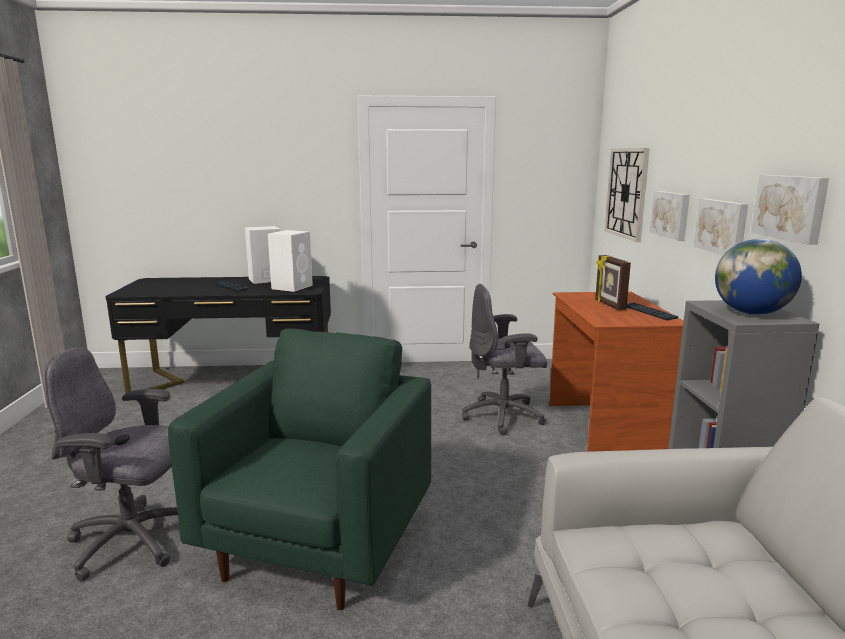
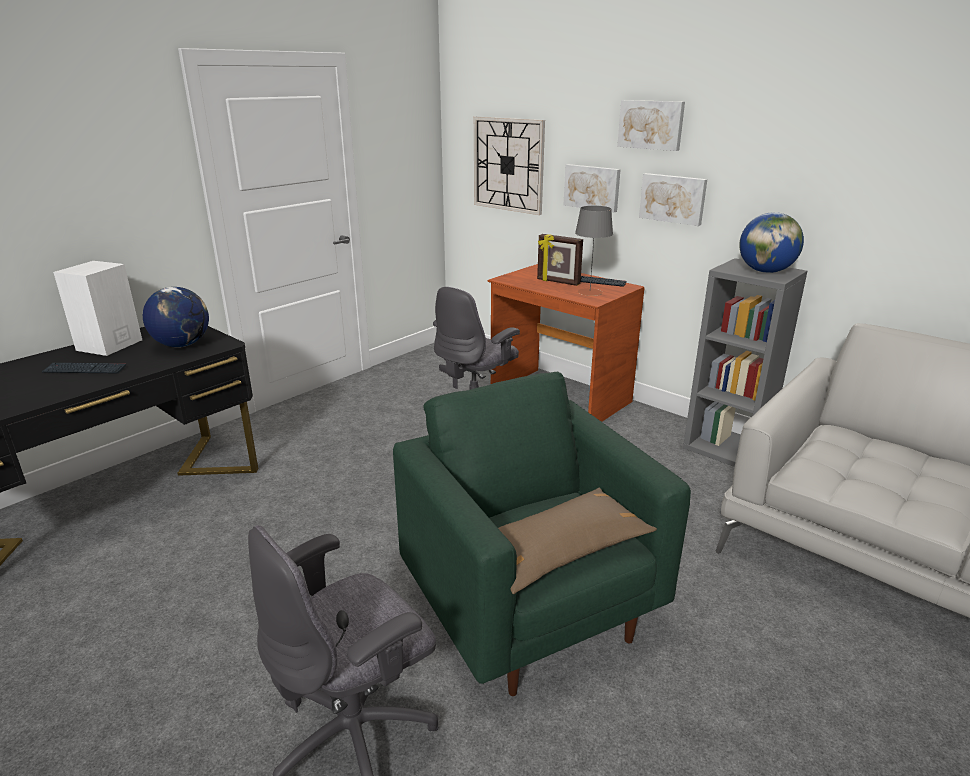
camera: 45 degrees left, 10 degrees up
(278, 473) = (560, 551): none -> brown pillow
(292, 287) = (182, 345): white speaker -> globe
(618, 317) = (589, 292): none -> grey table lamp
(791, 207) = (761, 182): picture -> picture (651, 124)

